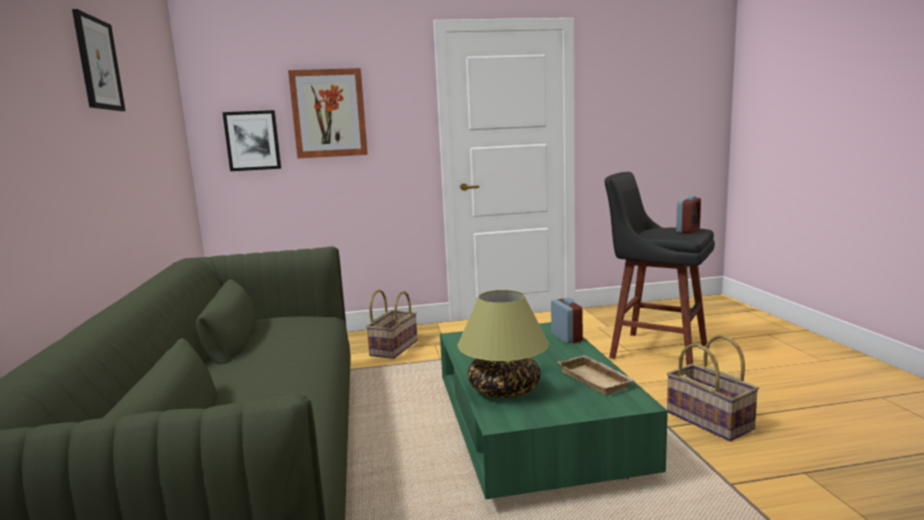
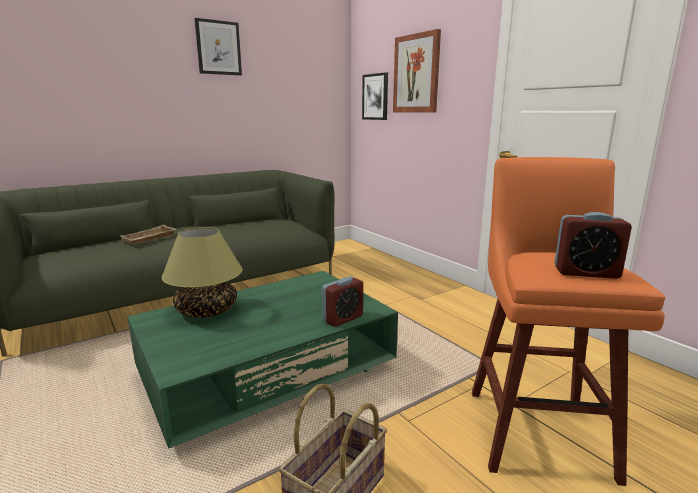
camera: 65 degrees right, 5 degrees up
(393, 348) = (391, 283): basket -> none
(597, 379) = (233, 345): beige tray -> beige tray (149, 238)
(656, 350) = (537, 429): black stool -> orange stool

